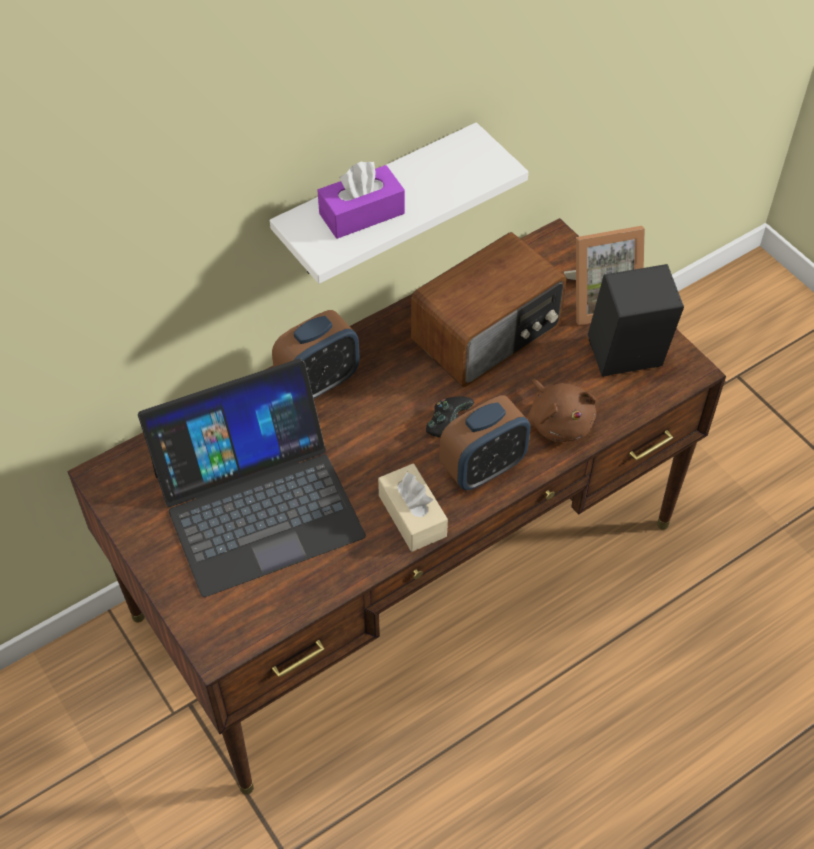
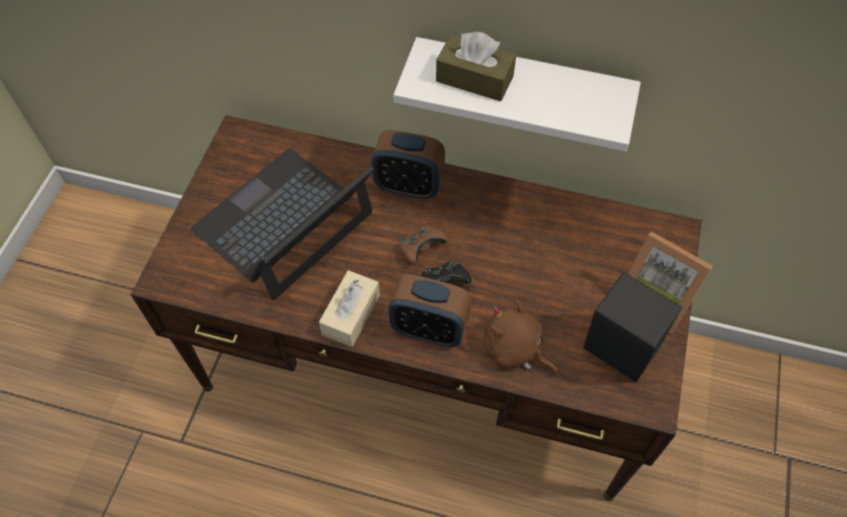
camera: 50 degrees right, 5 degrees up
(257, 503) = (285, 223): laptop -> laptop turned 105 degrees clockwise
(361, 213) = (474, 79): purple tissue box -> brown tissue box
(397, 419) = (421, 249): none -> brown game controller
(488, 334) = (547, 250): radio -> none
(559, 422) = (515, 348): brown plush toy -> brown plush toy turned 105 degrees clockwise

